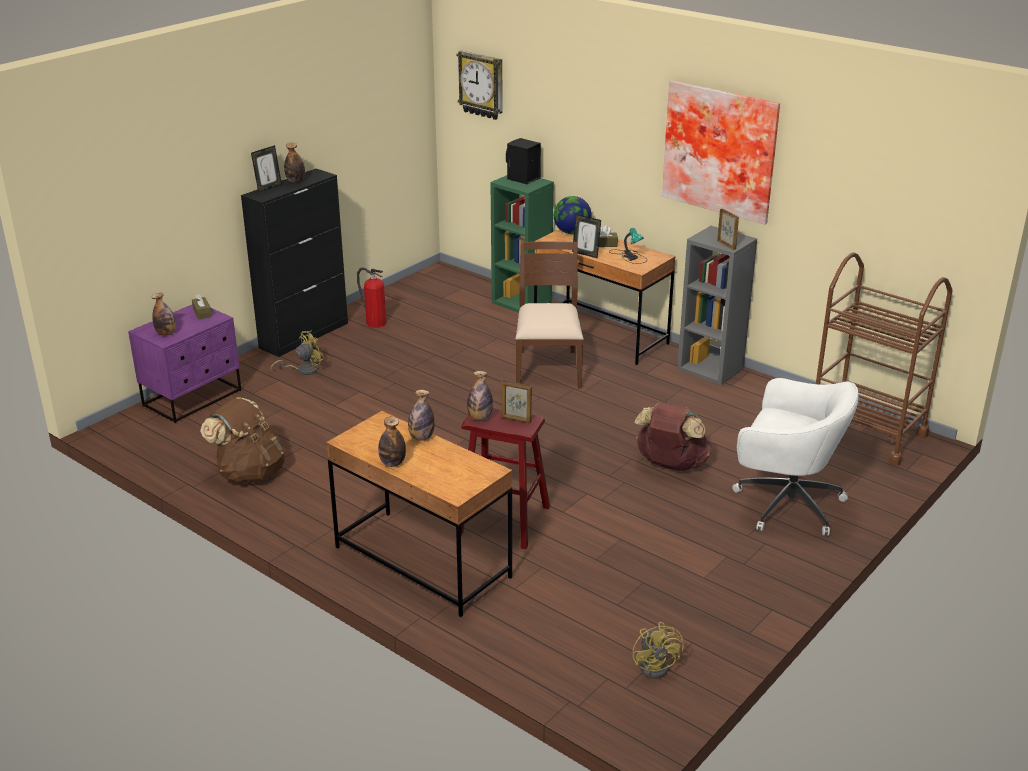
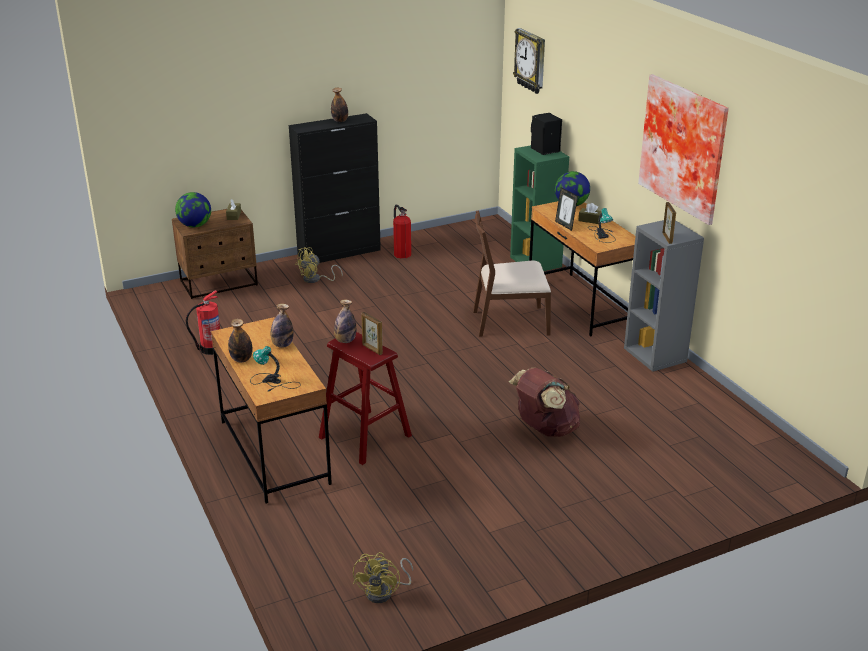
camera: 25 degrees right, 0 degrees up
(166, 333) = (195, 225): bottle -> globe
(193, 398) = (219, 283): purple nightstand -> brown nightstand
(249, 472) = (210, 349): brown backpack -> fire extinguisher
(268, 188) = (314, 122): picture frame -> none
(303, 370) = (315, 279): yellow fan -> yellow fan turned 150 degrees clockwise
(451, 478) = (273, 382): none -> table lamp
(548, 368) = (509, 322): brown chair -> brown chair turned 120 degrees counterclockwise
(785, 504) = (620, 490): white office chair -> none
(866, 433) = (757, 448): brown cart -> none

